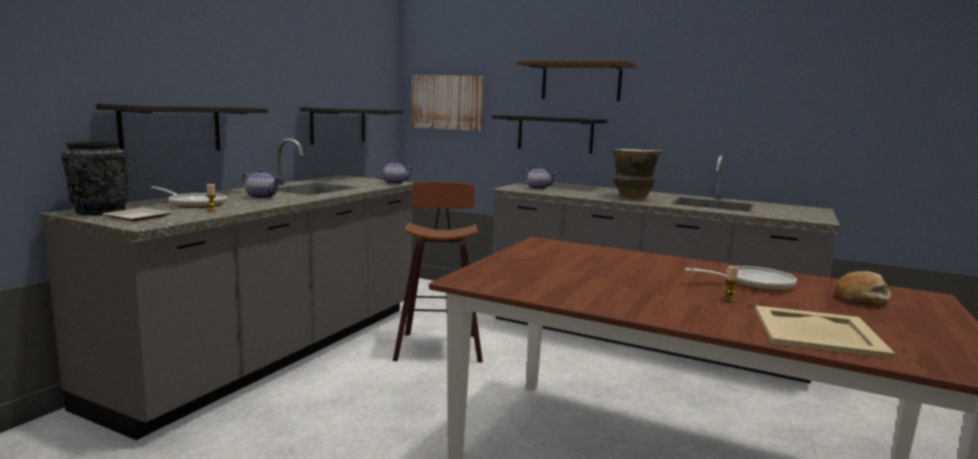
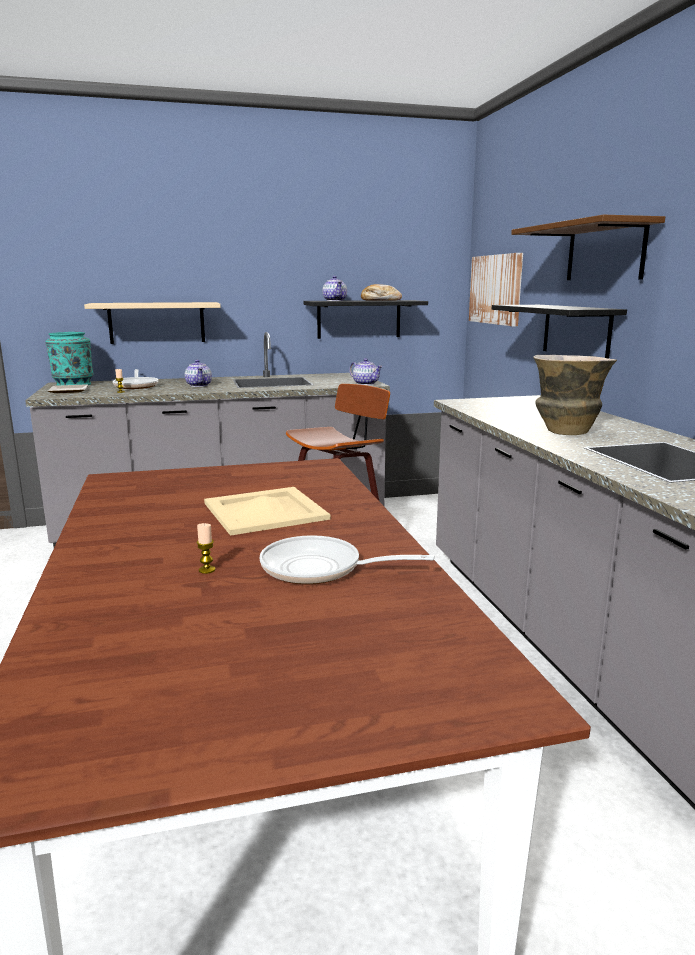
camera: 50 degrees right, 5 degrees up
(99, 211) = (73, 384): black vase -> turquoise vase
(171, 129) = (157, 322): black shelf -> beige shelf
(537, 188) = (495, 405): teapot -> teapot (335, 300)
(753, 284) = (319, 569): frying pan -> frying pan turned 150 degrees clockwise
(816, 331) = (117, 632): beige tray -> beige tray (265, 510)
(861, 298) = (372, 642): bread -> bread (380, 300)

